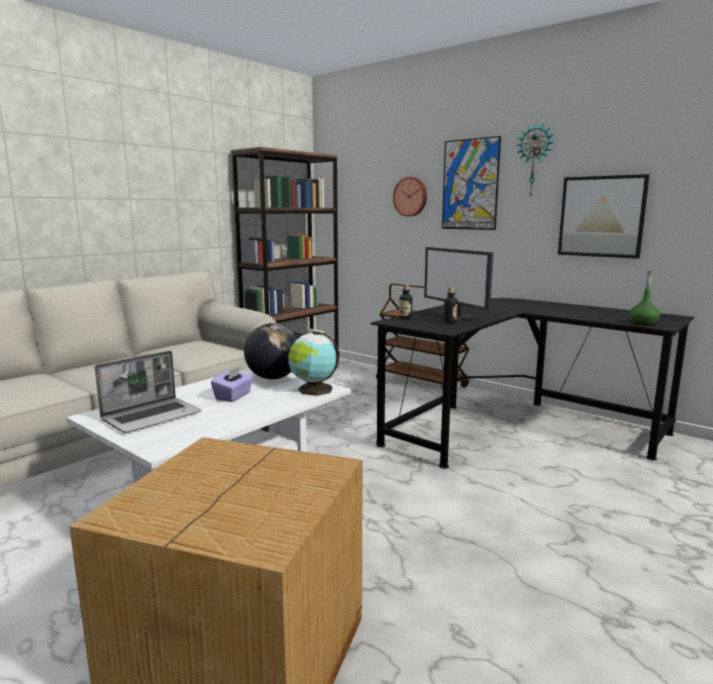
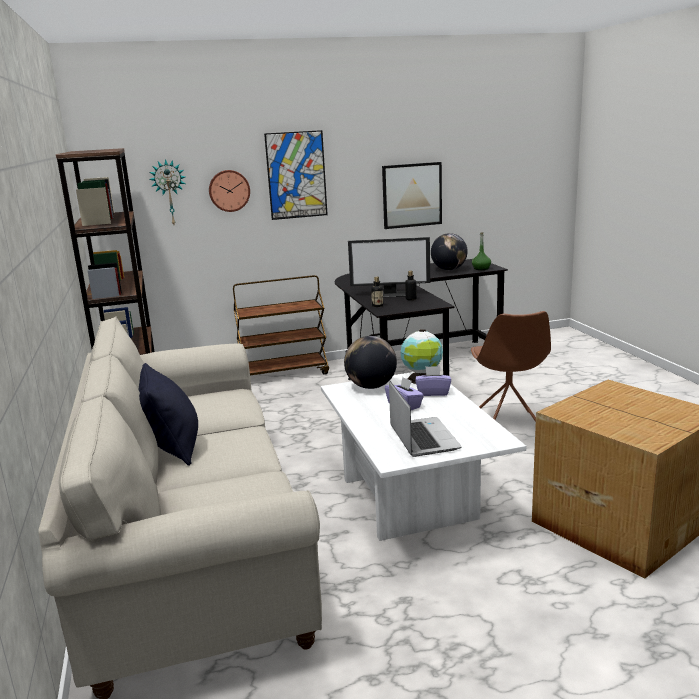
camera: 55 degrees left, 5 degrees up
(114, 360) = (173, 449): none -> black pillow
(279, 400) = (433, 392): none -> purple tissue box
(447, 512) = (508, 427): none -> brown chair
(534, 160) = (355, 152): wall clock -> wall clock (169, 192)
(603, 316) = (449, 270): none -> globe

